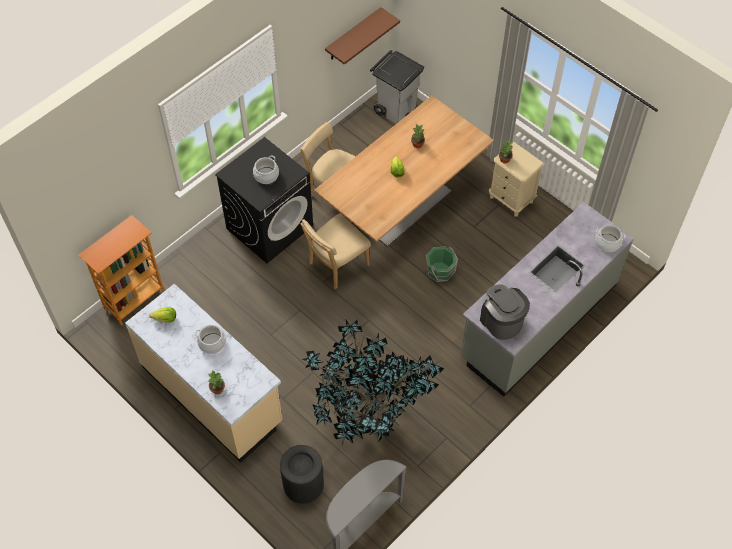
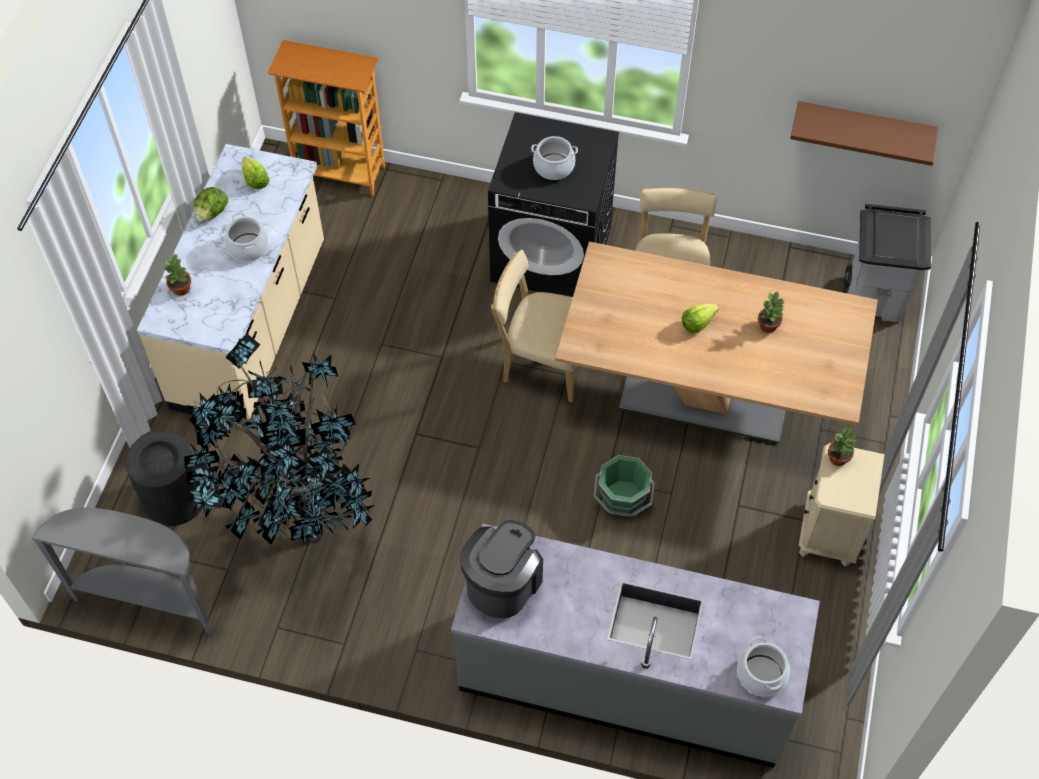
camera: 60 degrees right, 0 degrees up
(173, 351) = (212, 213): none -> lettuce

